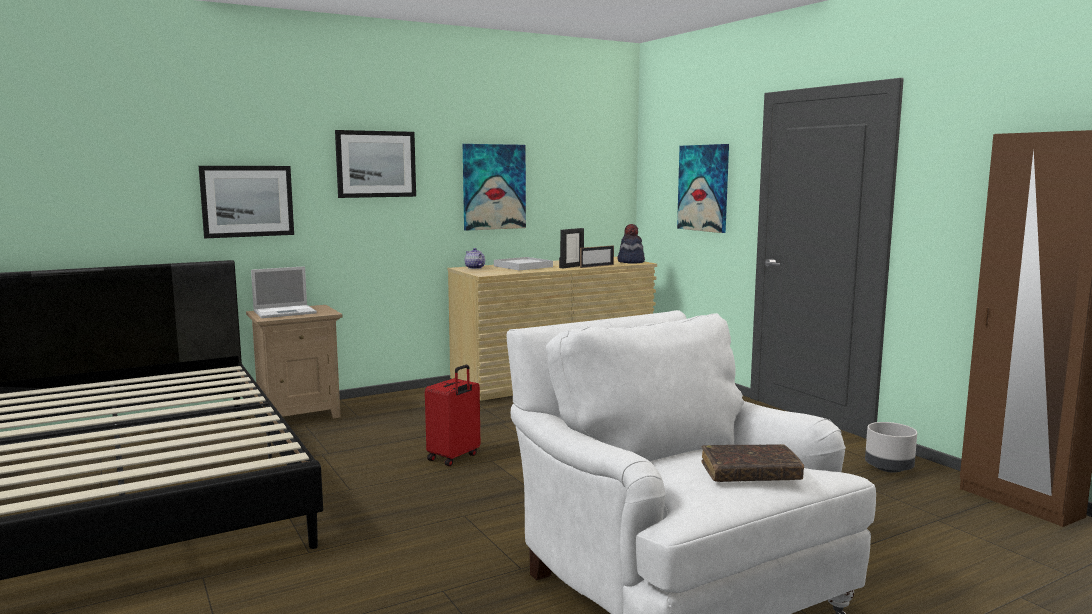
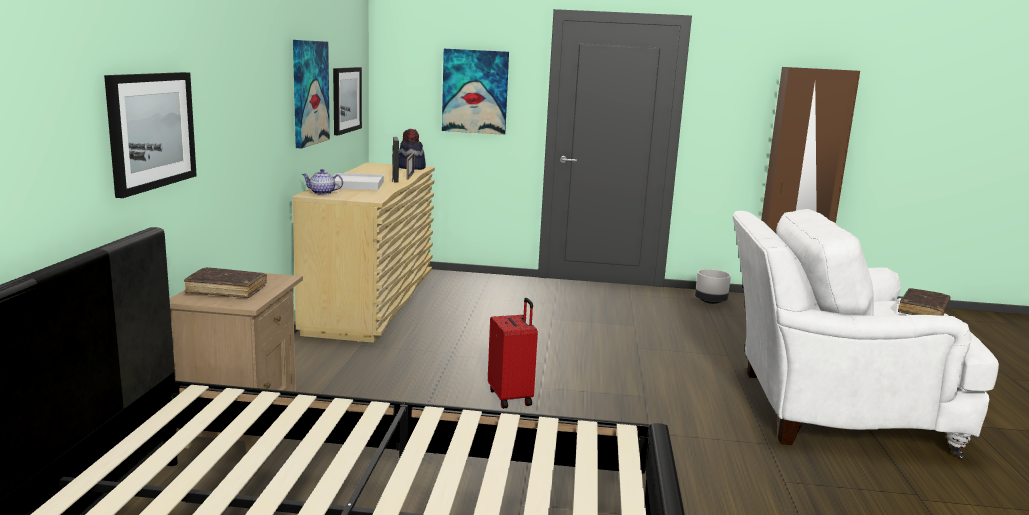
camera: 55 degrees left, 5 degrees up
(286, 312) = (226, 290): laptop -> brown book
(376, 164) = (243, 67): picture -> picture (346, 99)

